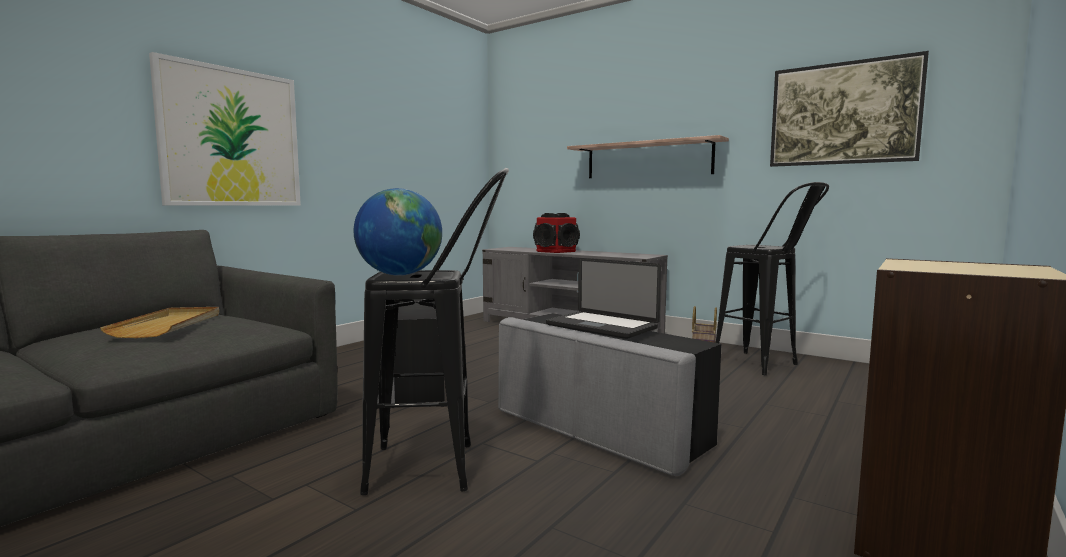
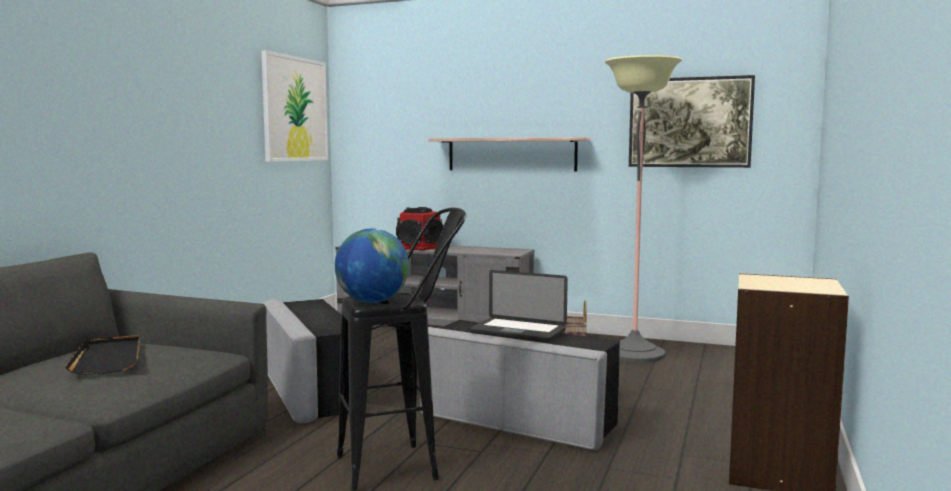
camera: 15 degrees left, 0 degrees up
(168, 325) = (108, 358): beige tray -> black tray
(231, 138) = (99, 147): picture -> picture (295, 109)
(766, 366) = (634, 354): black stool -> floor lamp

